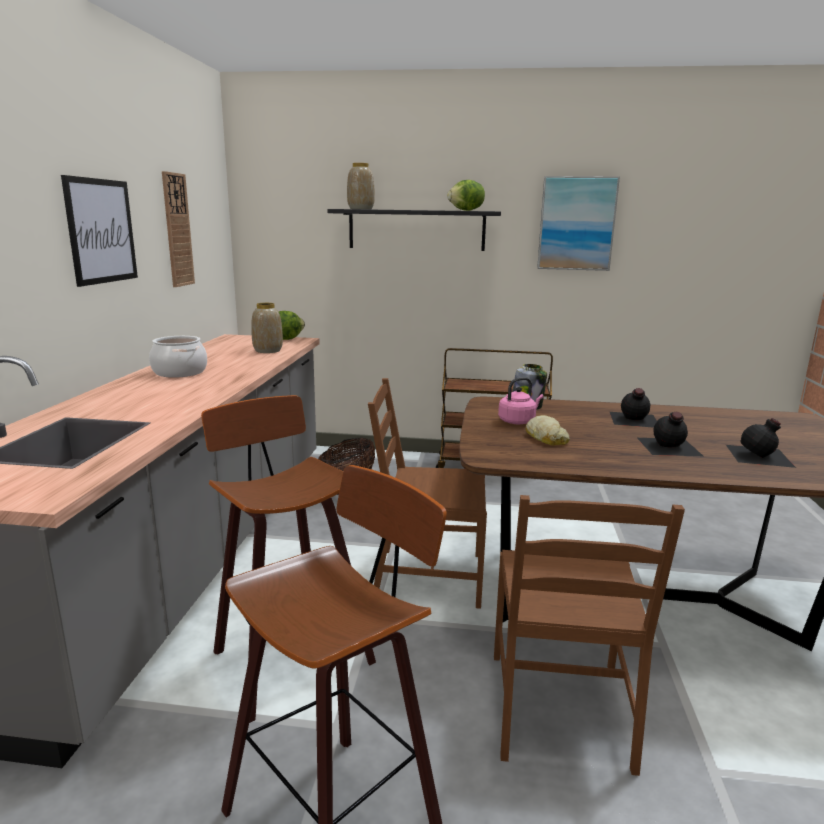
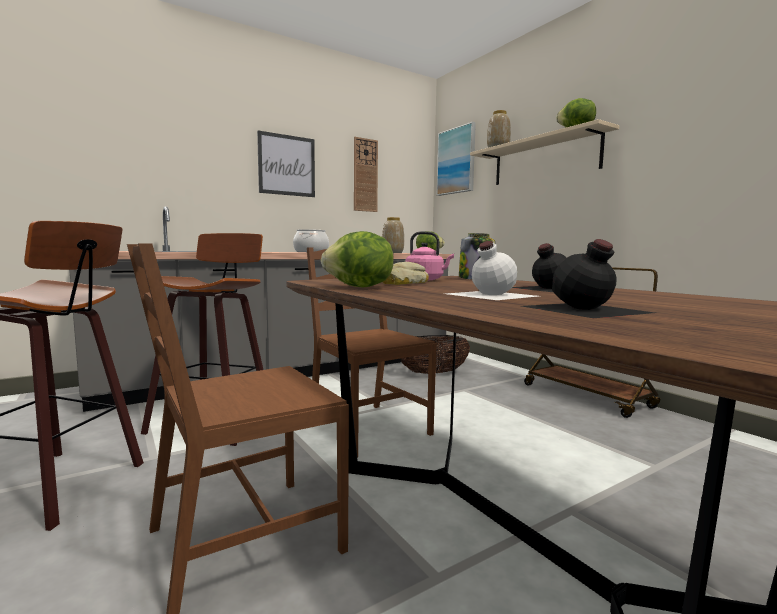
camera: 50 degrees right, 10 degrees down
(416, 230) = (544, 160): black shelf -> beige shelf
(576, 223) = (709, 116): picture -> picture (456, 161)
(582, 461) = (360, 287): none -> lettuce
(668, 446) = (489, 294): black bottle -> white bottle

